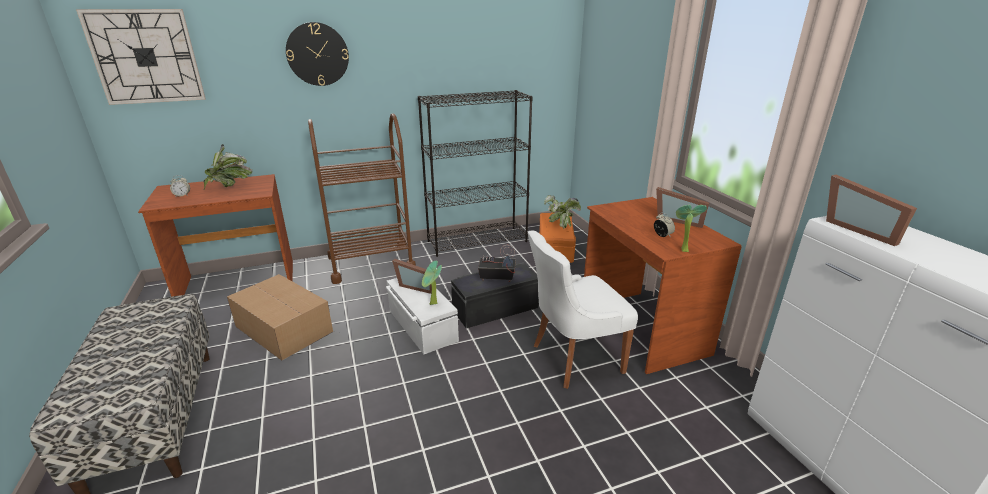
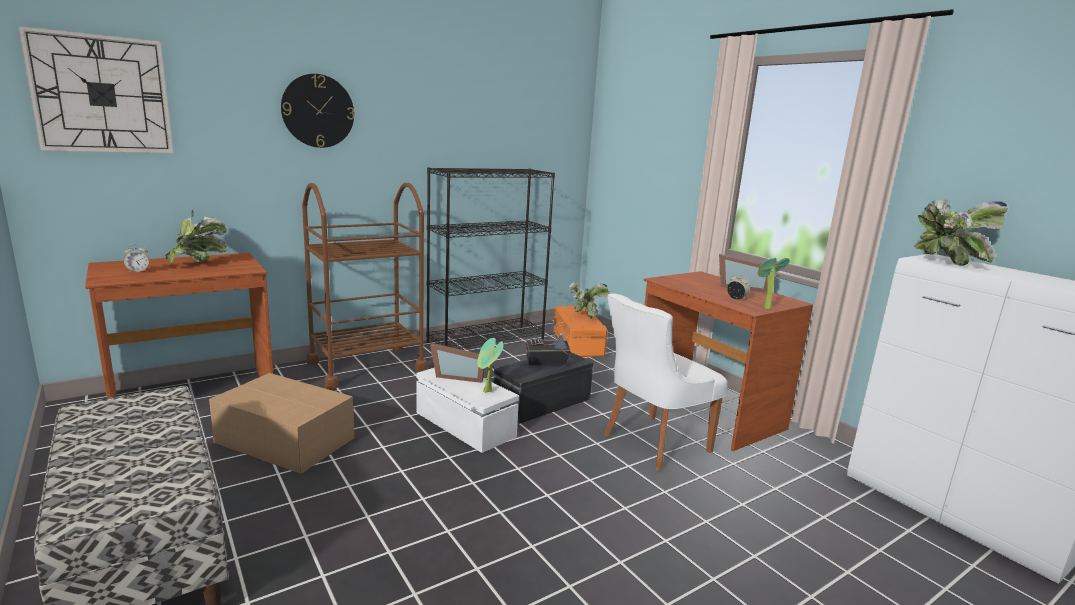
camera: 15 degrees left, 10 degrees down
(861, 229) = (946, 263): picture frame -> potted plant

